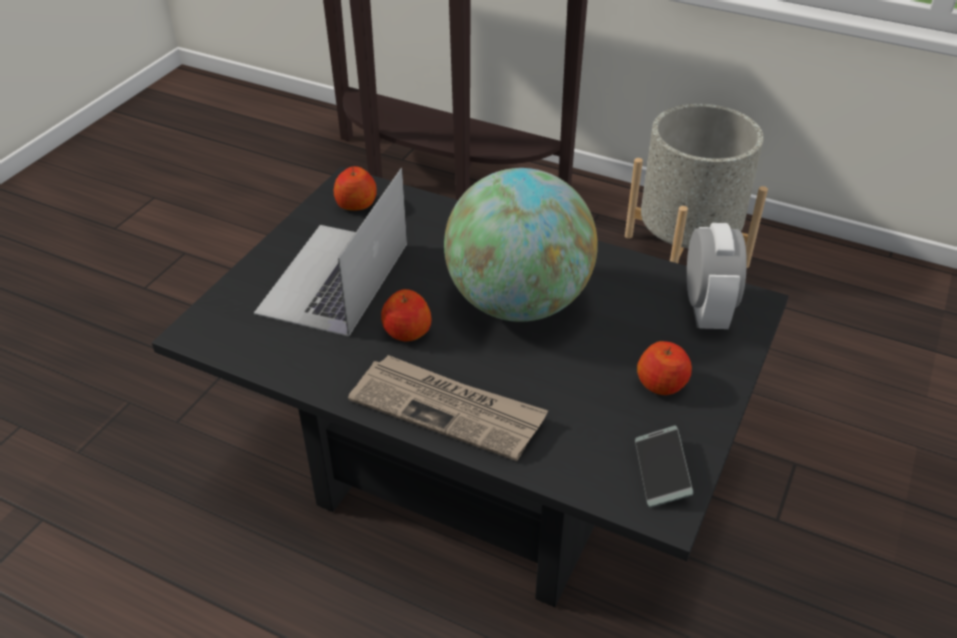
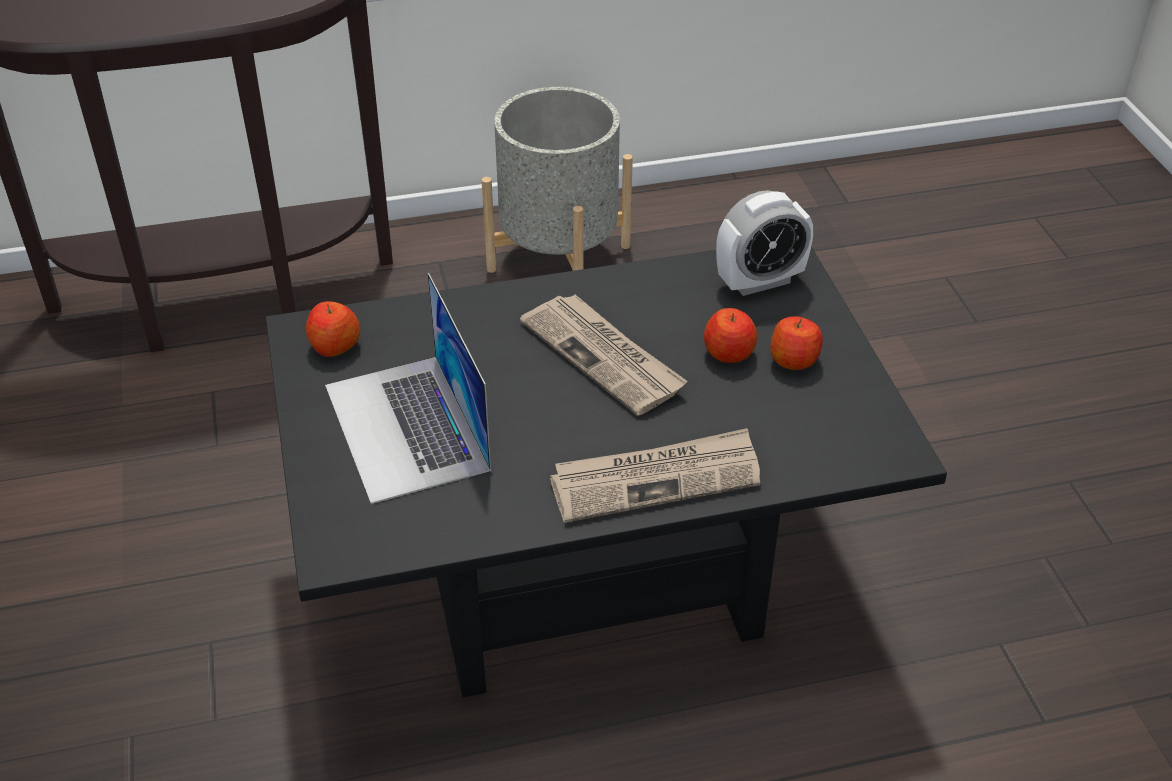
camera: 40 degrees left, 0 degrees up
(406, 332) = (538, 436): apple -> apple (729, 353)
(518, 302) = (604, 357): globe -> newspaper
(661, 472) = (868, 427): phone -> none
(706, 310) = (760, 281): alarm clock -> alarm clock turned 105 degrees clockwise

